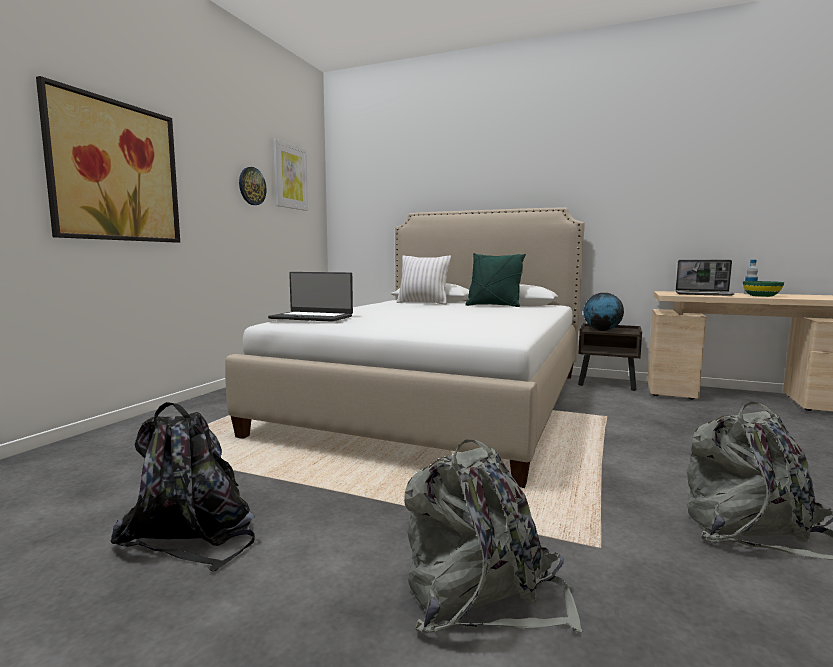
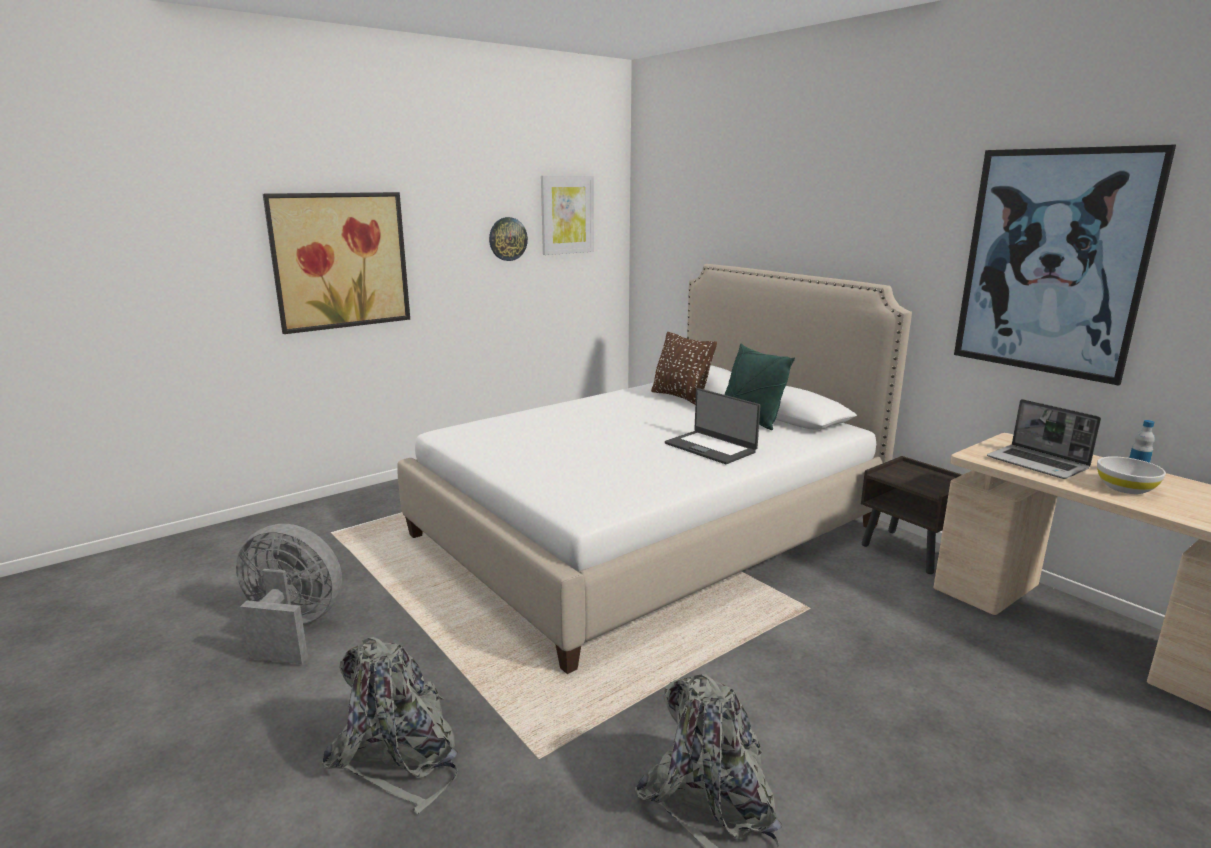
camera: 30 degrees right, 10 degrees up
(194, 533) = (292, 629): black backpack -> grey fan
(312, 317) = (482, 429): laptop -> laptop (711, 447)
(423, 303) = (681, 397): white pillow -> brown pillow
(602, 330) = (903, 477): globe -> none
(670, 181) = (1052, 263): none -> picture
(761, 296) = (1125, 488): green bowl -> white bowl

